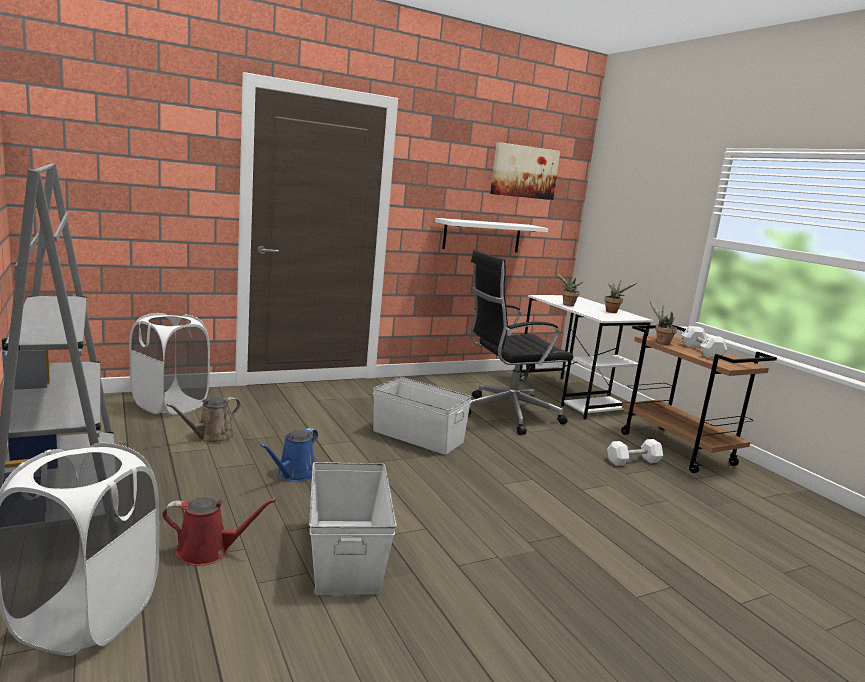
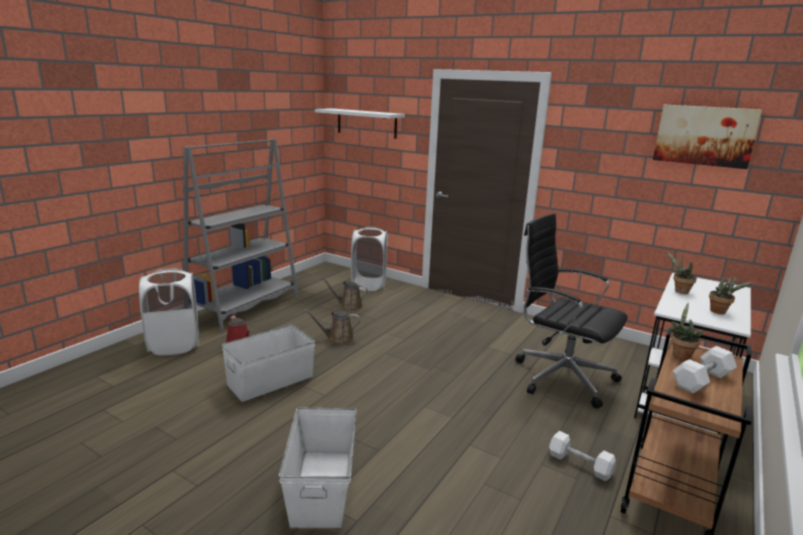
camera: 60 degrees right, 5 degrees up
(294, 474) = (338, 339): blue watering can -> brown watering can
(418, 436) = (450, 355): white storage box -> white storage box (322, 486)
(482, 236) = (641, 202): white shelf -> white shelf (366, 123)

